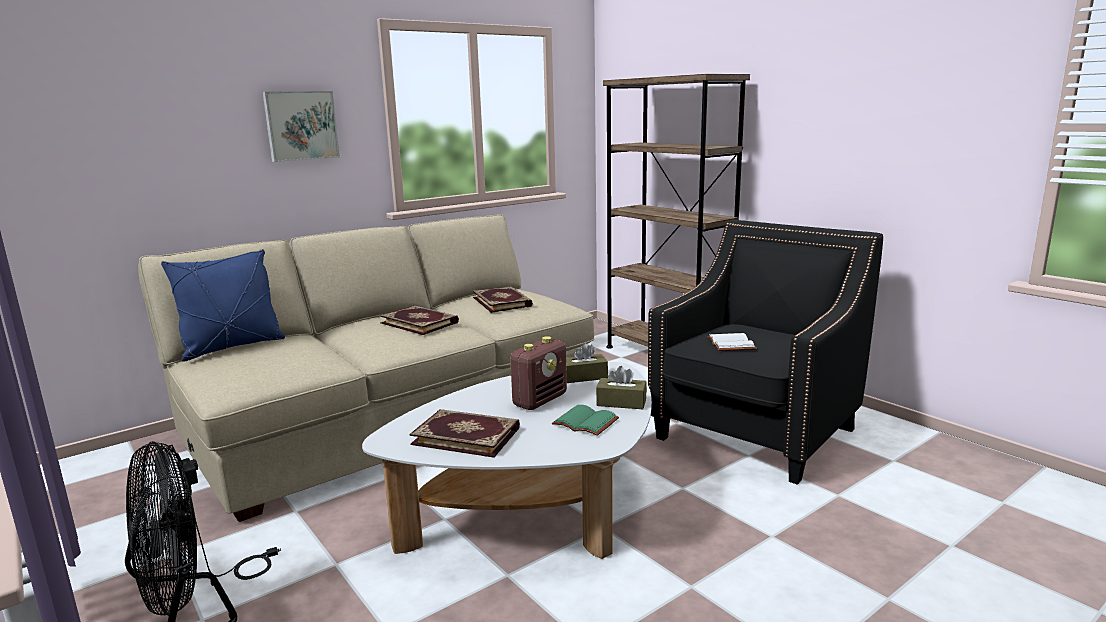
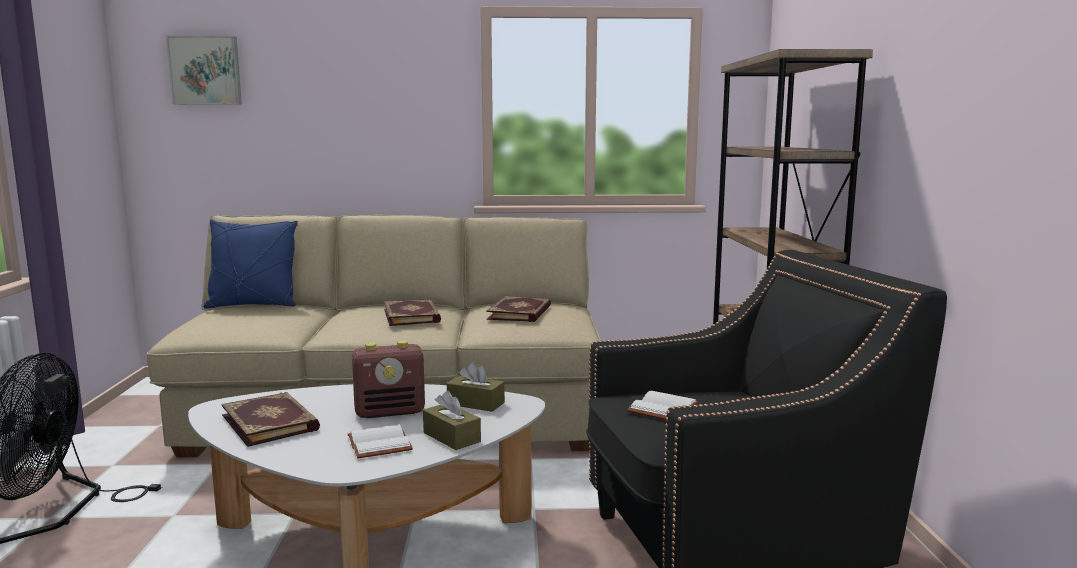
camera: 35 degrees right, 5 degrees down
(301, 125) = (391, 112): picture -> picture (206, 70)
(584, 423) = (377, 444): green book -> white book

